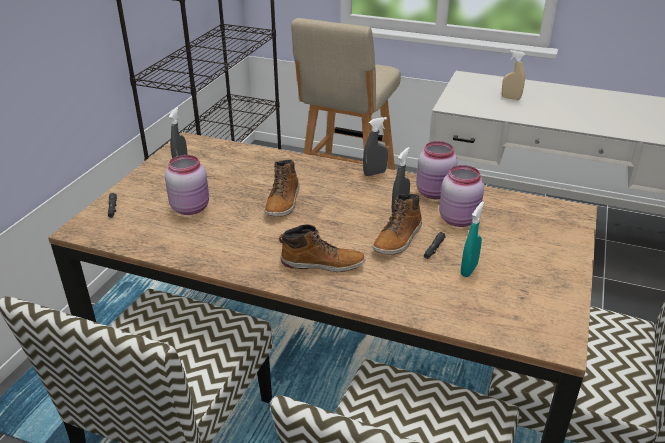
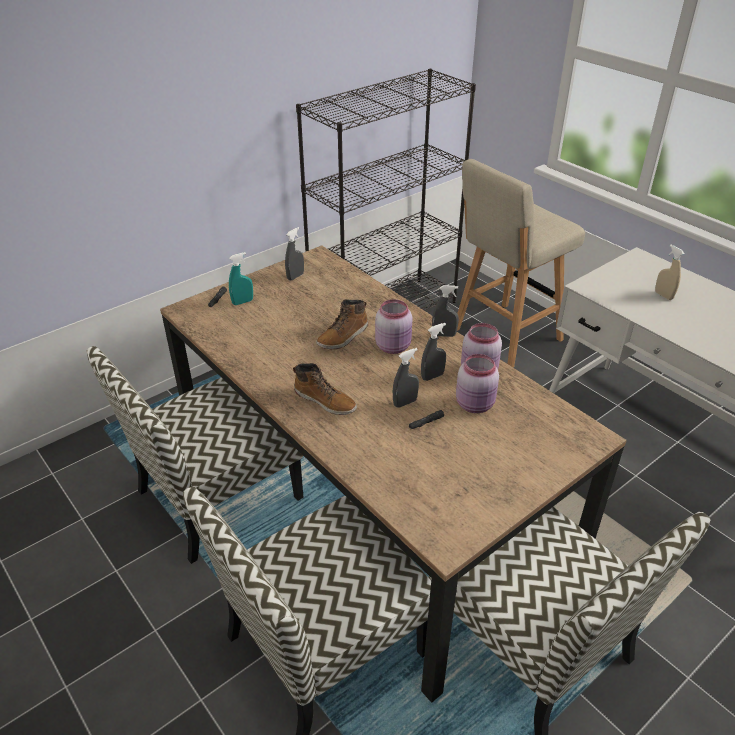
camera: 30 degrees right, 5 degrees up
(191, 208) = (271, 318): pink jar -> pink jar (394, 346)
(398, 239) = (405, 403): boot -> grey spray bottle
(469, 270) = (436, 452): turquoise spray bottle -> turquoise spray bottle (242, 302)

